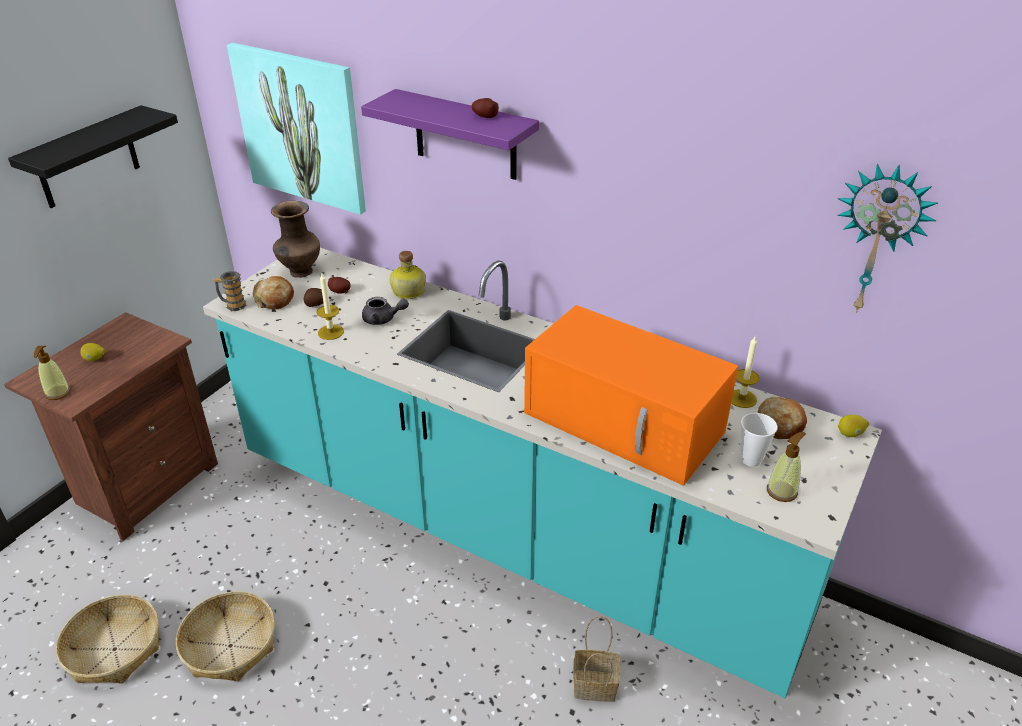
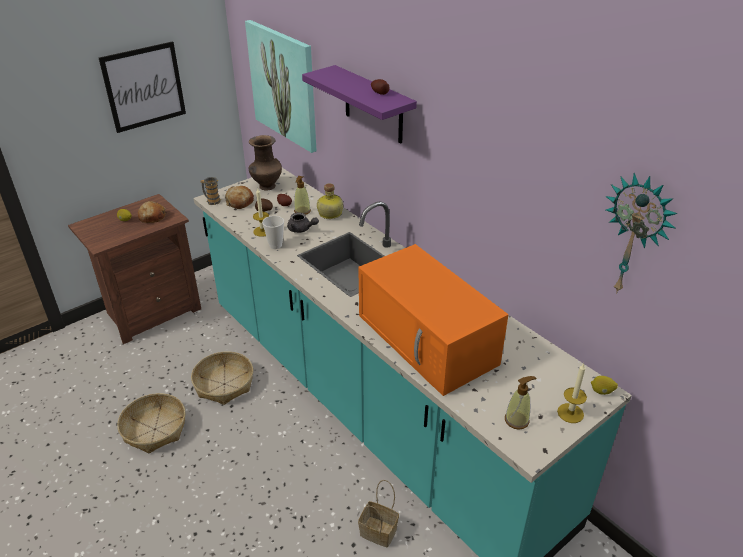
camera: 20 degrees right, 0 degrees up
(57, 393) = (93, 237): soap dispenser -> soap dispenser (302, 211)
(87, 158) = (144, 87): black shelf -> picture
(114, 649) = (88, 410): basket -> basket (224, 384)
(742, 398) = (529, 343): candle -> candle (570, 413)
(751, 459) = (507, 390): cup -> cup (275, 245)
(779, 425) = (547, 370): bread -> bread (152, 217)

